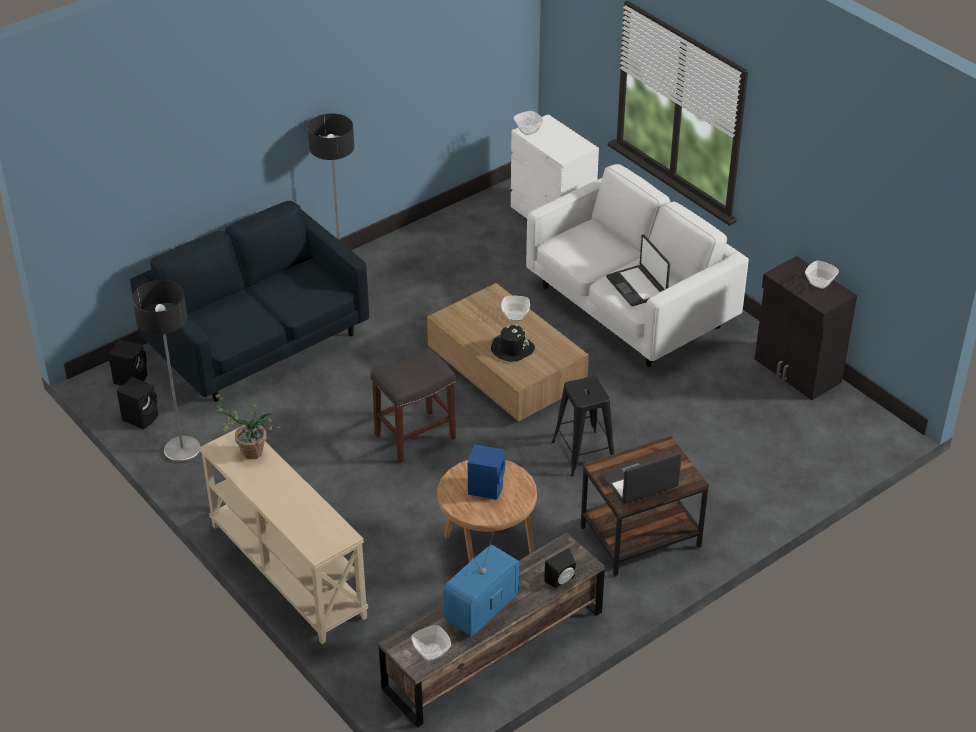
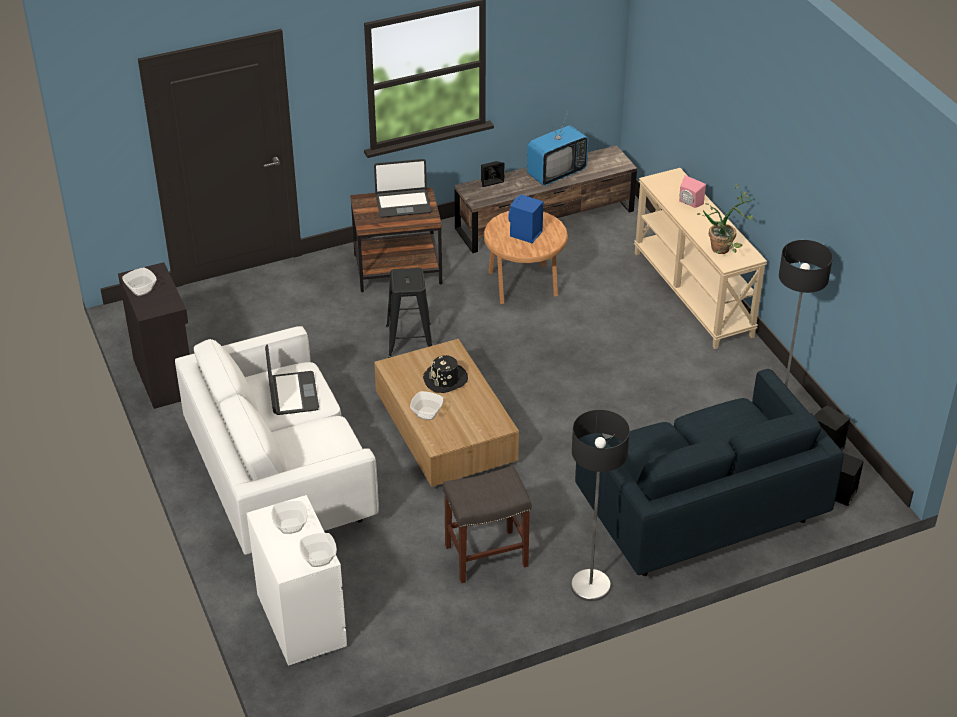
camera: 165 degrees left, 0 degrees up
(295, 509) = (689, 203): none -> pink speaker
(414, 437) = (558, 381): grey stool -> grey stool (487, 555)
(431, 652) = (601, 157): bowl -> bowl (291, 526)

